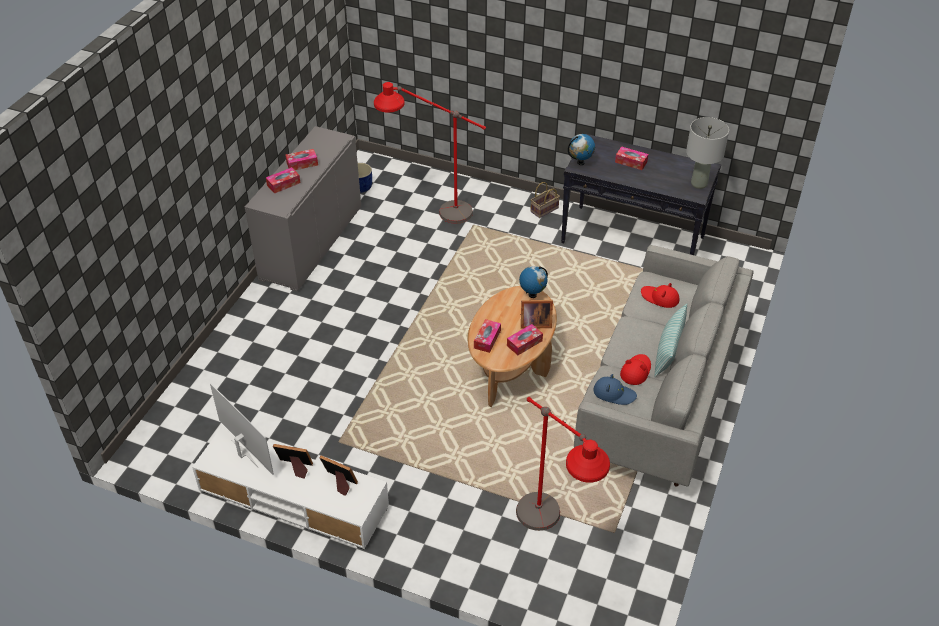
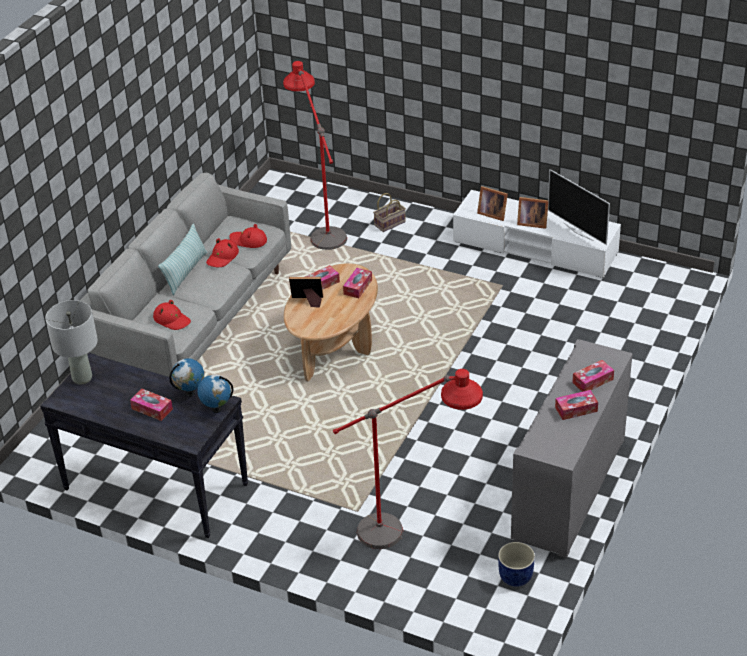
camera: 175 degrees left, 5 degrees down
(532, 294) = (304, 328): globe -> globe (190, 393)
(544, 210) = (258, 533): basket -> basket (390, 223)
(614, 393) = (248, 241): blue hat -> red hat

